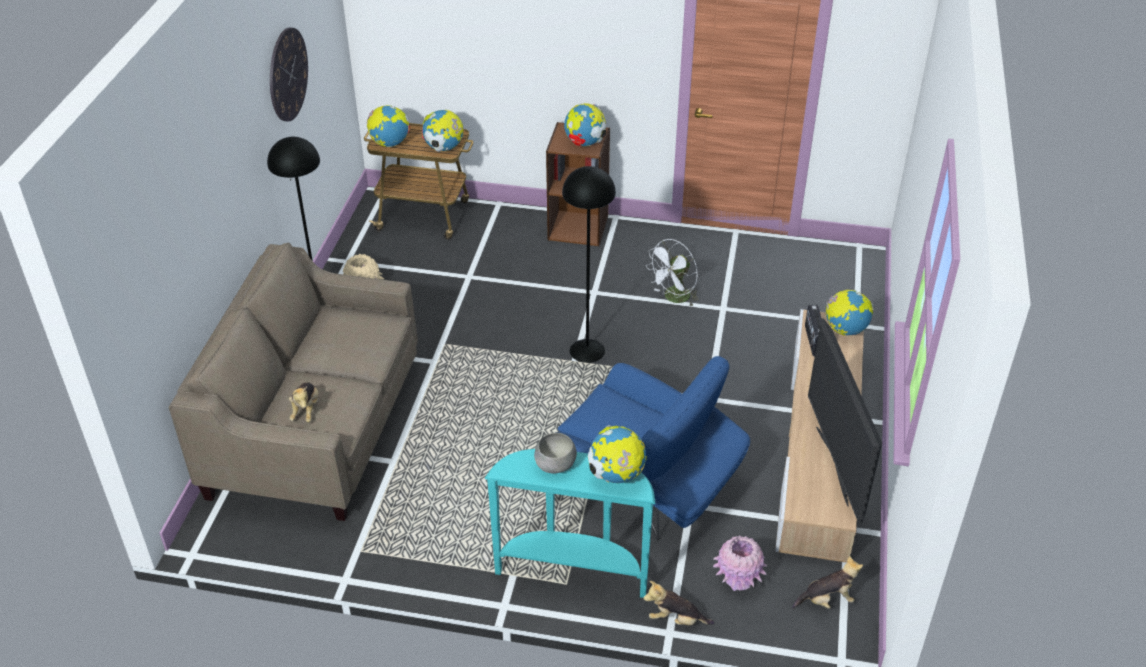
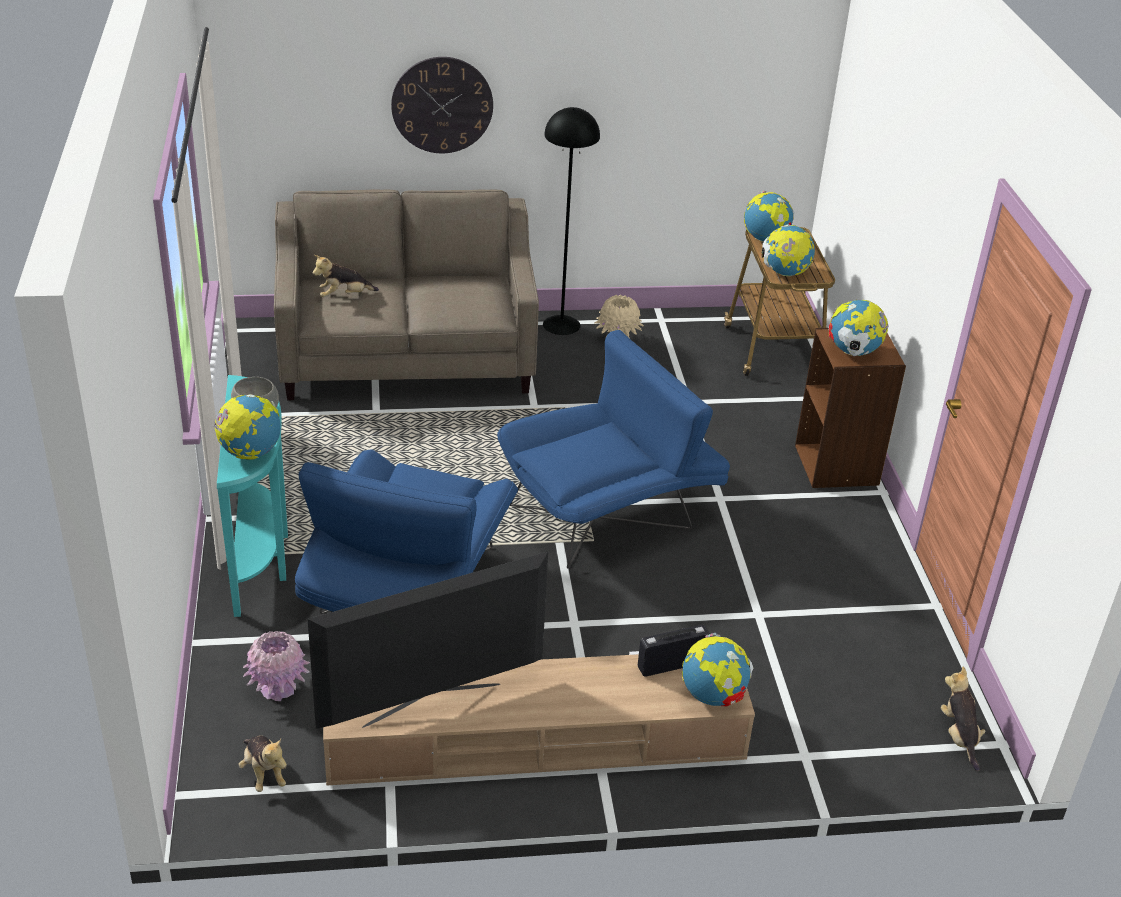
camera: 70 degrees right, 5 degrees down
(288, 74) = (655, 71): wall clock -> wall clock (442, 105)
(587, 350) = (610, 510): black floor lamp -> blue armchair
(674, 298) = (750, 567): white fan -> none
(676, 619) = (208, 645): plush toy -> plush toy (959, 736)

